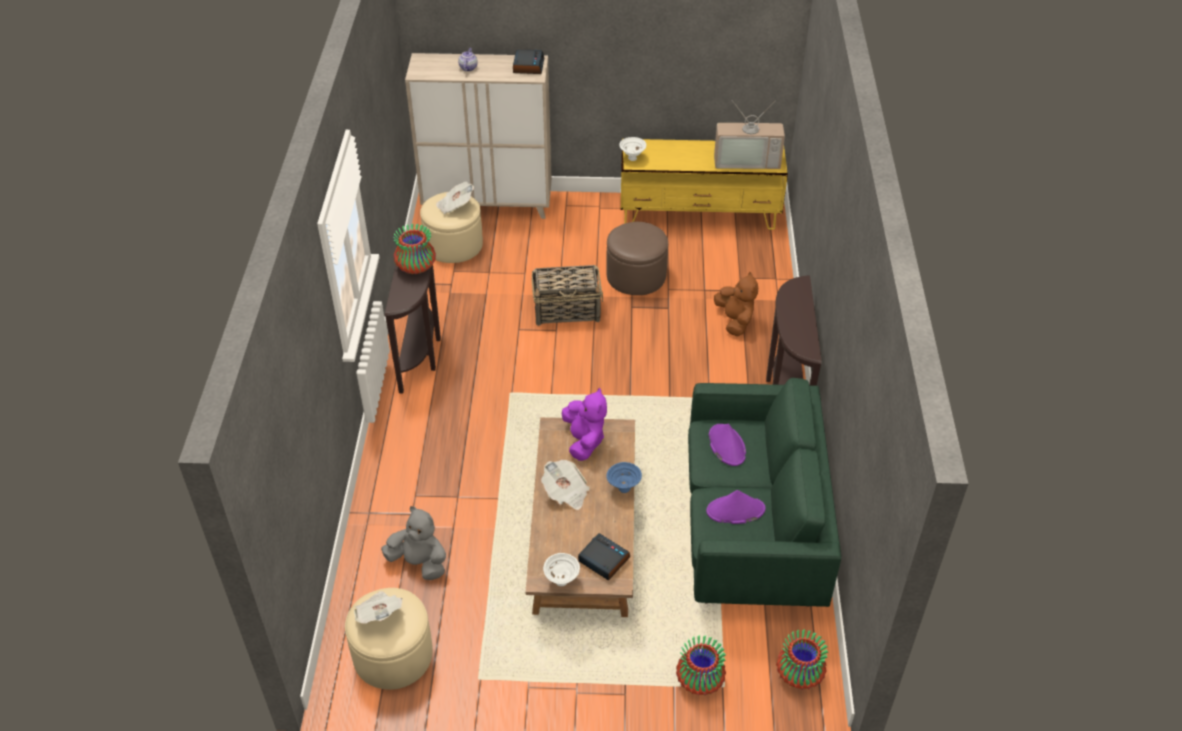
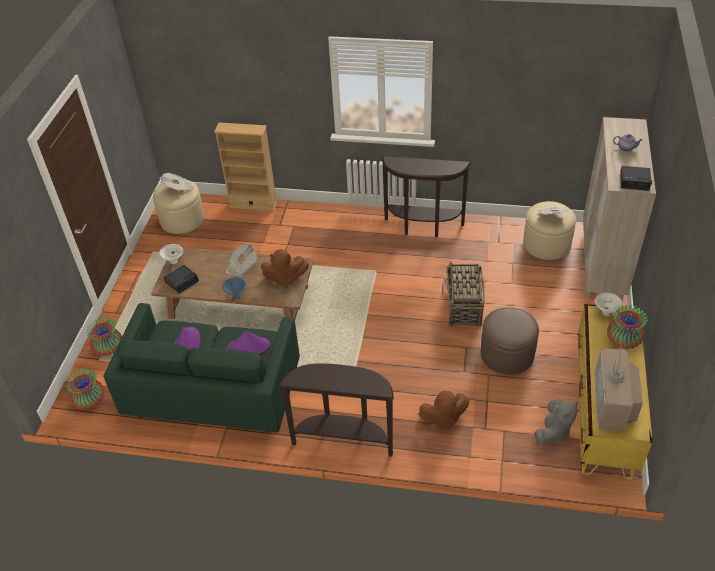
camera: 100 degrees right, 0 degrees up
(358, 557) = (253, 204): none -> beige bookcase
(416, 267) = (429, 168): vase -> vase (623, 340)
(419, 562) = (241, 228): grey plush toy -> grey plush toy (553, 432)
(584, 441) = (285, 279): purple plush toy -> brown plush toy

